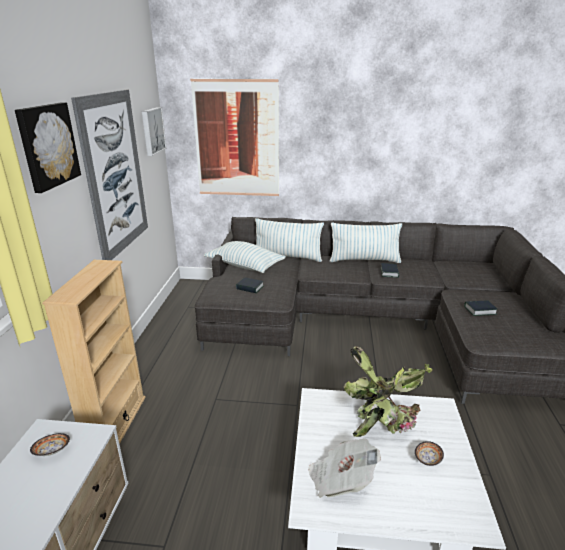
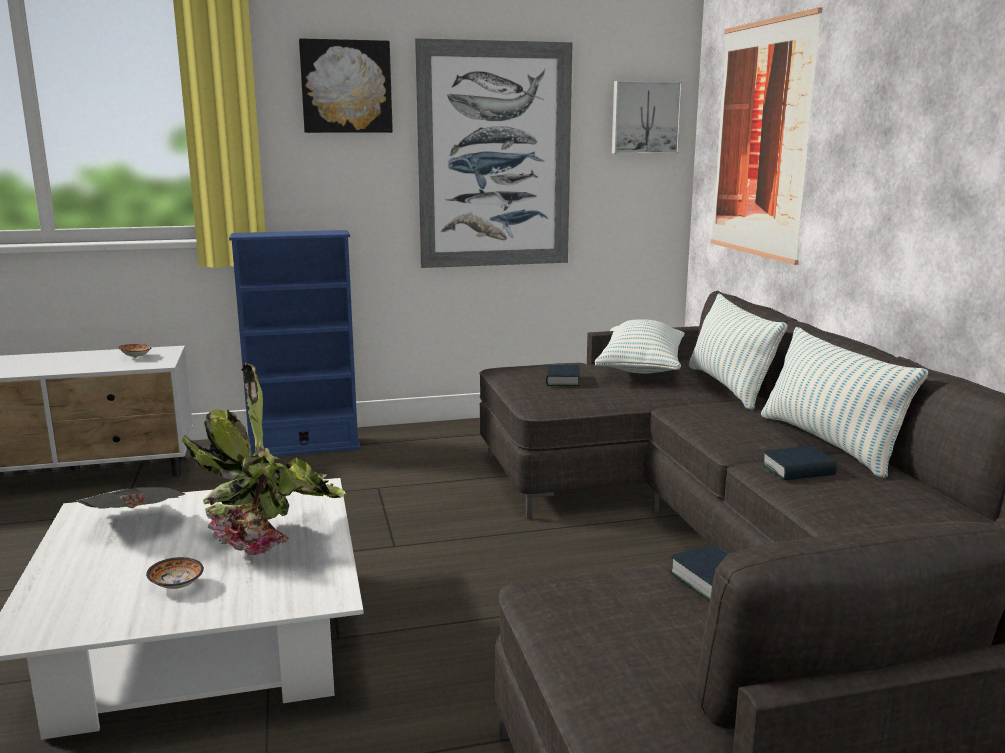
camera: 70 degrees right, 10 degrees down
(116, 424) = (304, 447): beige bookcase -> blue bookcase

